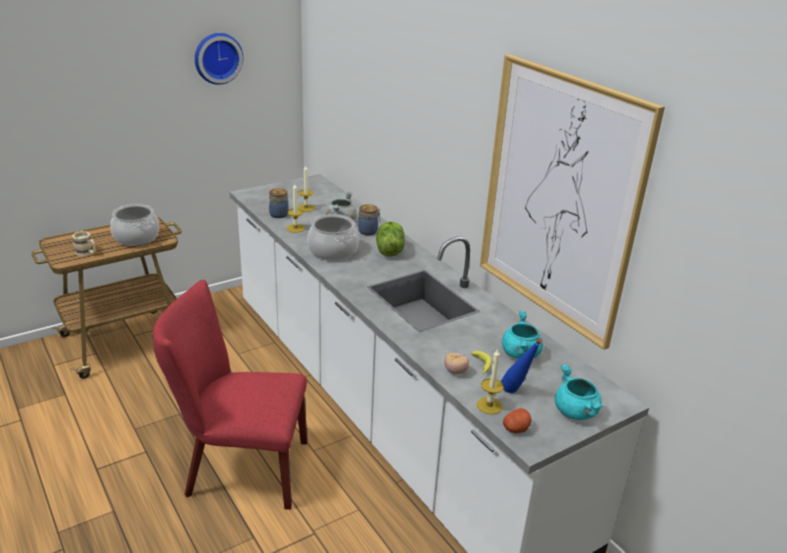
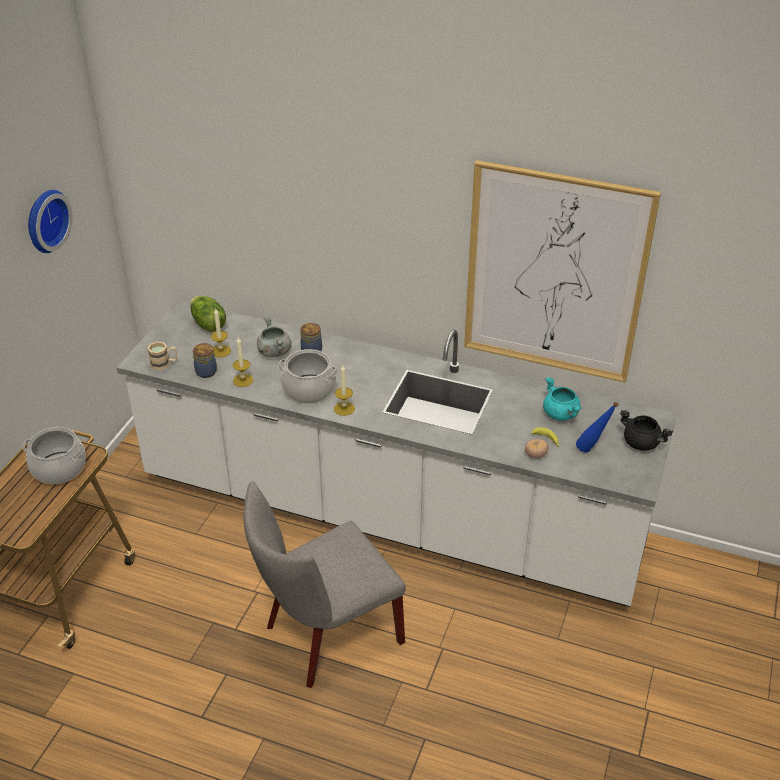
camera: 35 degrees left, 10 degrees up
(87, 253) = (31, 513): beige mug -> beige mug (164, 363)
(239, 468) = (326, 636): red chair -> grey chair
(389, 250) = (355, 364): lettuce -> lettuce (208, 324)
(489, 405) = (586, 470): candle -> candle (344, 408)
(516, 429) = (620, 478): potato -> none
(576, 412) = (642, 443): turquoise cooking pot -> black cooking pot

